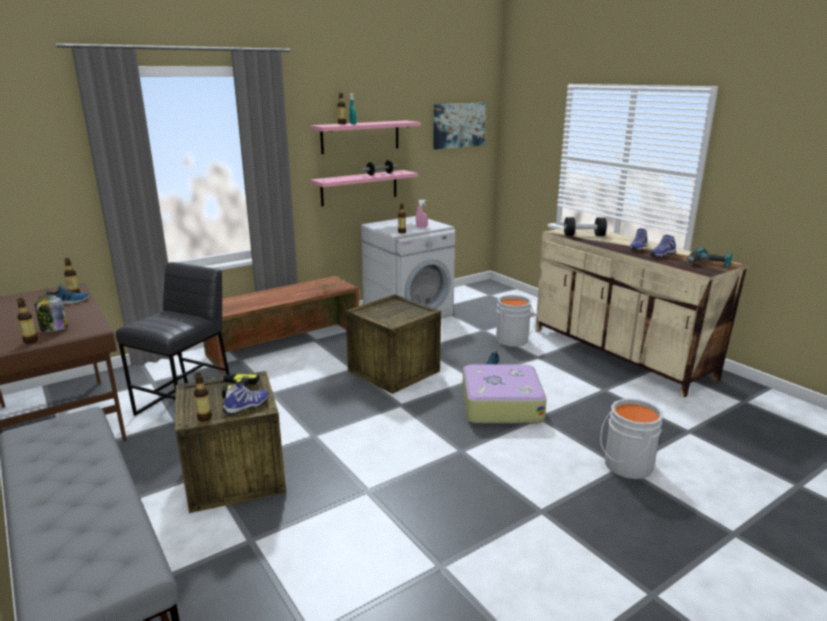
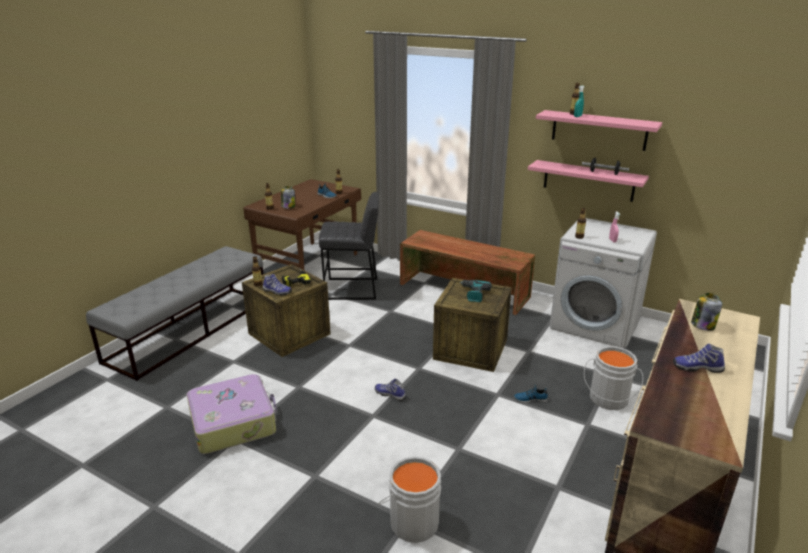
camera: 65 degrees right, 5 degrees up
(458, 125) = (748, 140): picture -> none
(500, 404) = (463, 420): suitcase -> suitcase (233, 422)
(584, 235) = (702, 325): black dumbbell -> jar
(661, 255) = (689, 388): shoe -> shoe (390, 394)
(708, 264) = (694, 429): power drill -> power drill (473, 294)

